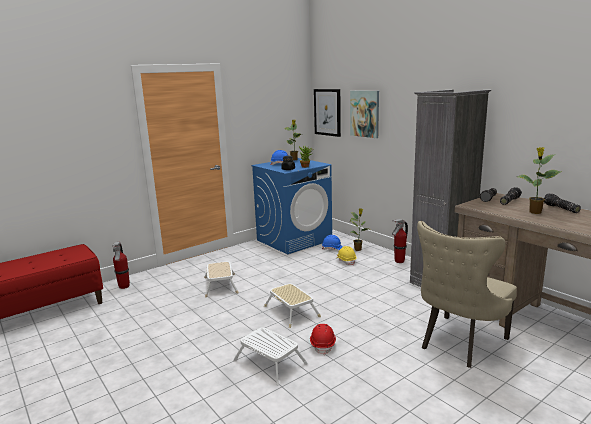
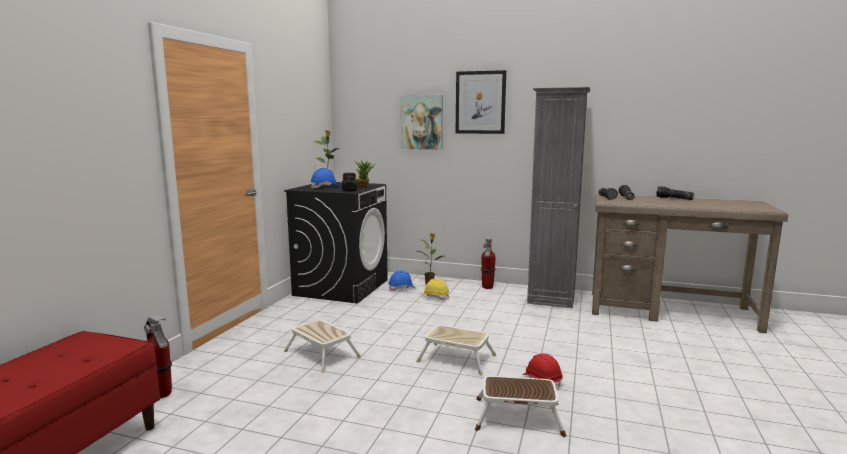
camera: 35 degrees left, 5 degrees down
(269, 362) = (518, 417): white step ladder -> brown step ladder
(294, 240) = (341, 287): blue washing machine -> black washing machine
(327, 112) = (361, 123): picture -> picture (480, 102)
(459, 343) = (646, 342): beige chair -> none
(534, 212) = (666, 202): potted plant -> none

